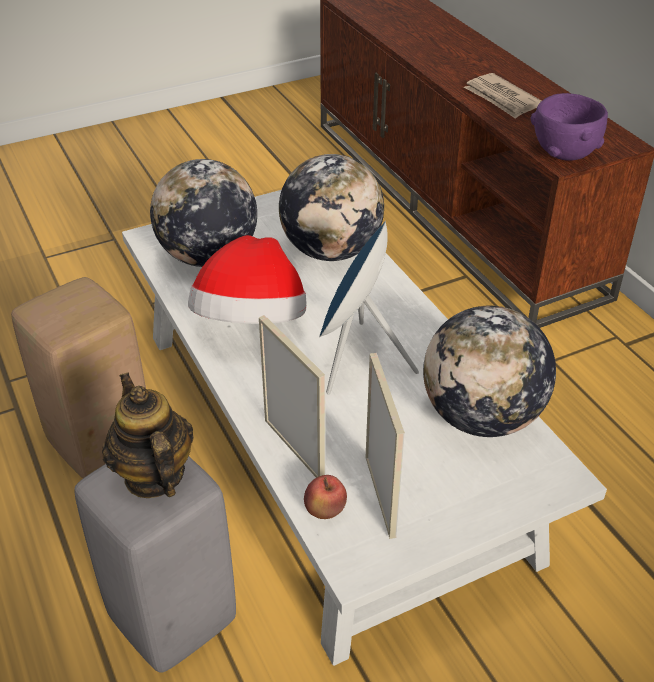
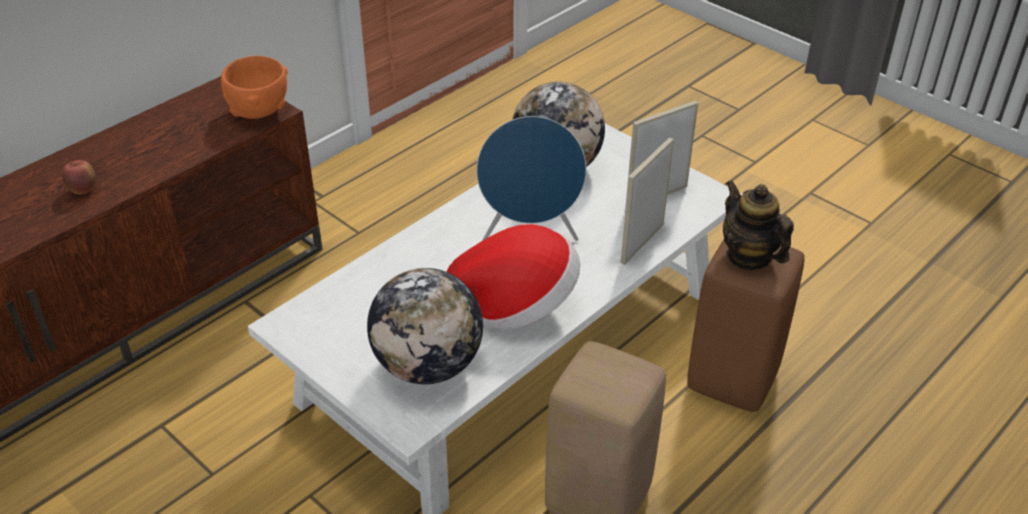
camera: 110 degrees left, 0 degrees up
(153, 476) = (749, 256): teapot -> teapot turned 105 degrees clockwise
(172, 620) = (734, 379): grey stool -> brown stool
(325, 512) = (686, 216): apple -> apple (83, 190)
(331, 251) = (383, 283): globe -> none
(502, 99) = (150, 157): newspaper -> none
(564, 153) = (258, 111): purple bowl -> orange bowl

